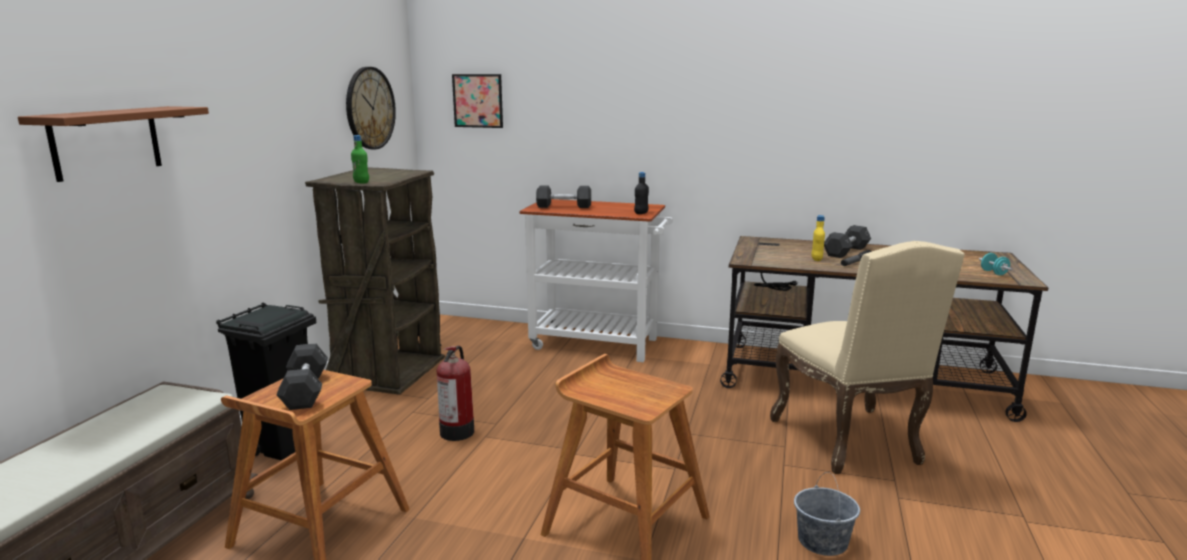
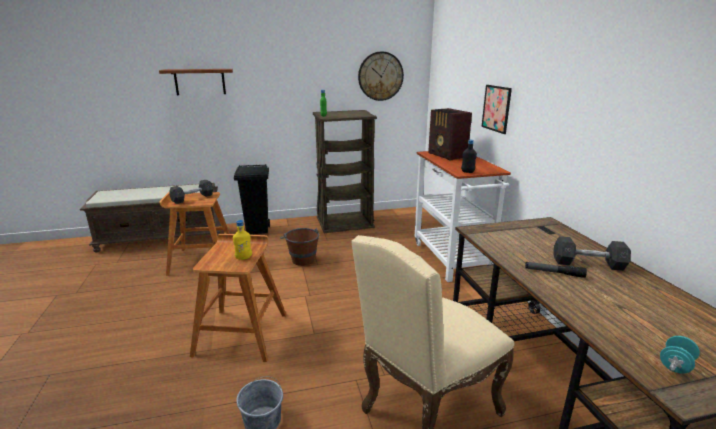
camera: 60 degrees right, 5 degrees up
(458, 431) = (301, 258): fire extinguisher -> brown bucket
(478, 101) = (448, 75): picture -> picture (496, 108)
(564, 206) = (447, 156): grey dumbbell -> radio
(816, 259) = (531, 254): yellow bottle -> yellow bottle (243, 258)

